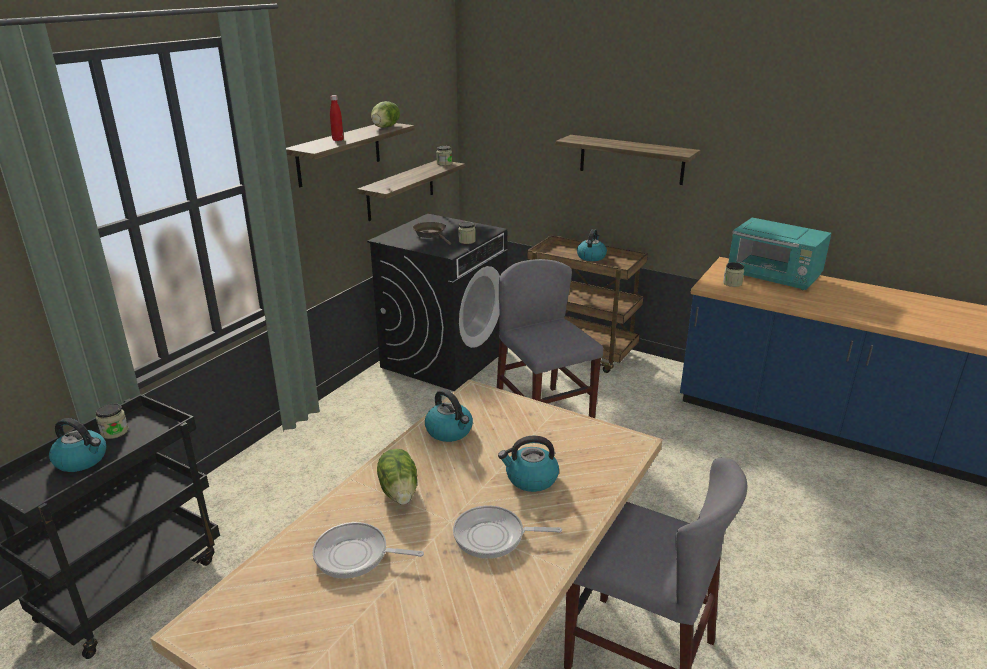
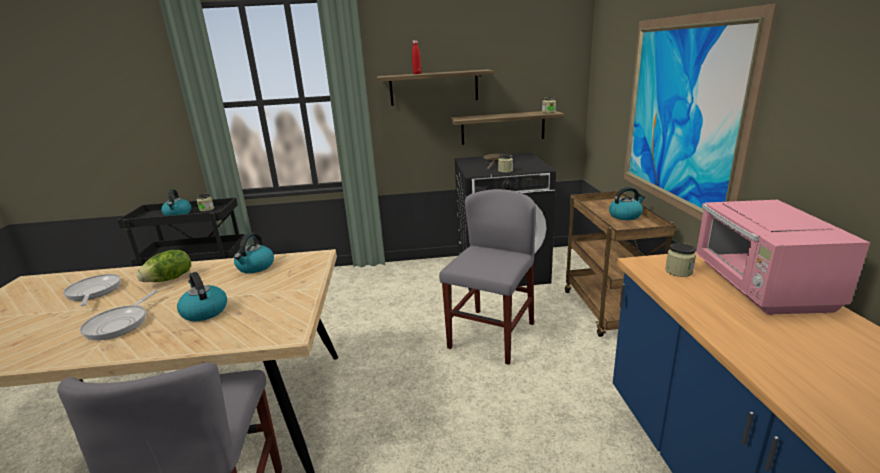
camera: 55 degrees right, 5 degrees down
(386, 127) = (471, 70): lettuce -> none
(493, 536) = (120, 324): frying pan -> frying pan turned 135 degrees counterclockwise
(631, 159) = (680, 115): shelf -> picture
(774, 277) = (760, 287): turquoise microwave -> pink microwave

